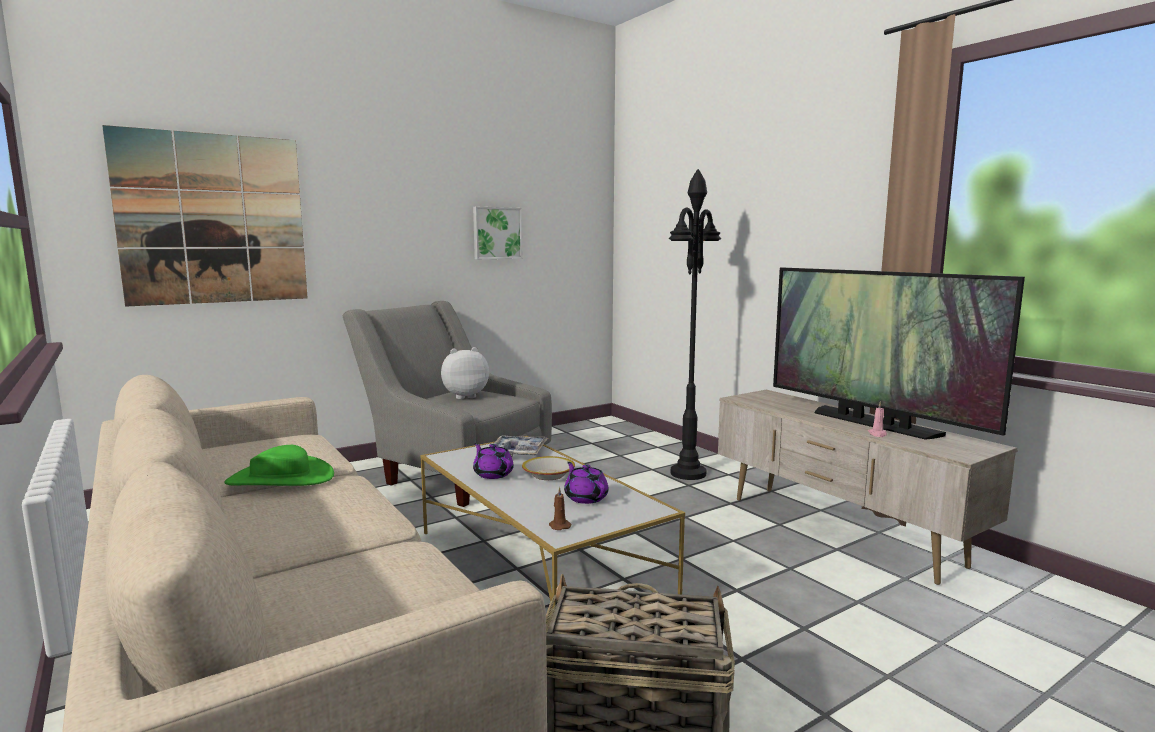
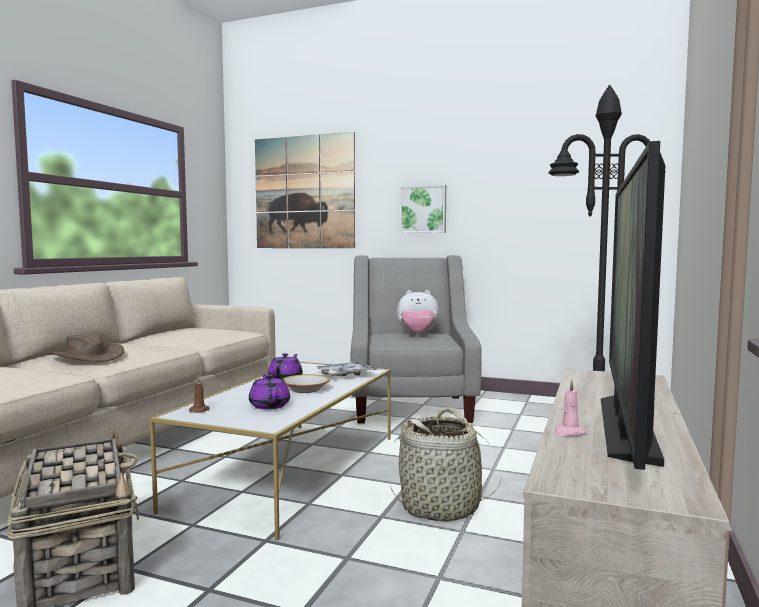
camera: 55 degrees right, 5 degrees down
(281, 479) = (159, 341): green hat -> none
(313, 525) = (87, 357): none -> brown hat
(464, 396) = (417, 335): plush toy -> plush toy turned 150 degrees clockwise
(497, 233) = (520, 193): picture -> picture (423, 209)
(585, 497) = (269, 405): purple teapot -> purple teapot turned 45 degrees counterclockwise
(689, 534) = (441, 507): none -> basket

